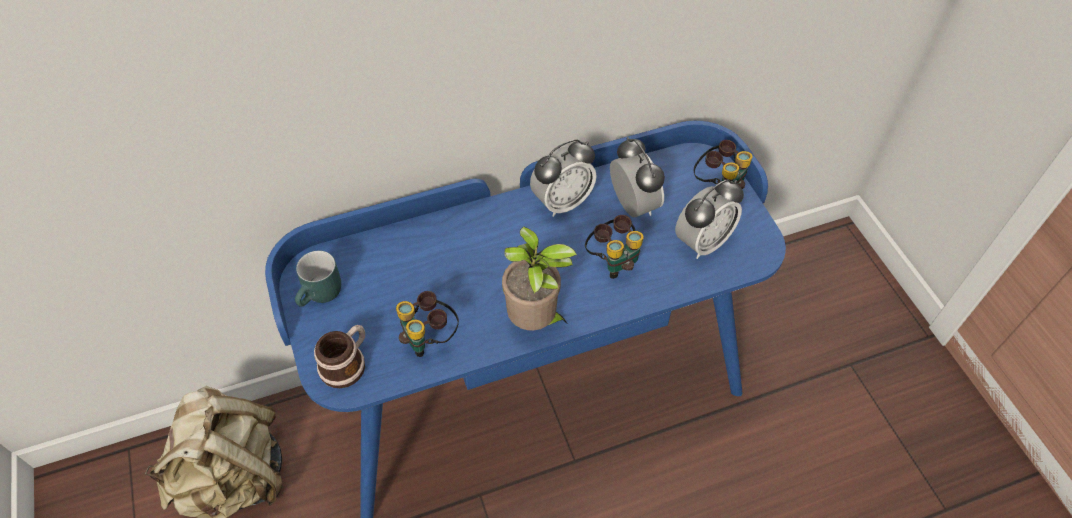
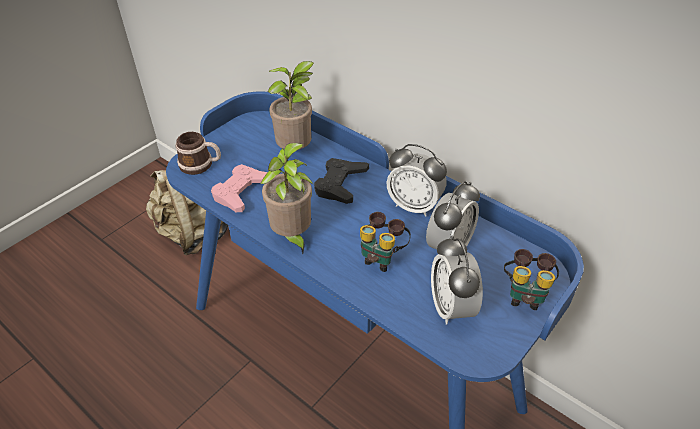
camera: 60 degrees right, 10 degrees down
(322, 295) = (244, 133): turquoise mug -> none
(399, 258) = (297, 151): none -> potted plant
(430, 339) = (242, 192): binoculars -> pink game controller
(486, 245) = (340, 184): none -> black game controller
(702, 242) = (451, 307): alarm clock -> alarm clock turned 60 degrees clockwise

